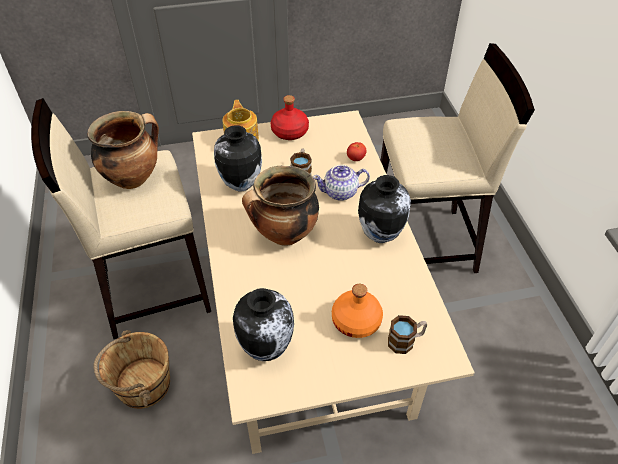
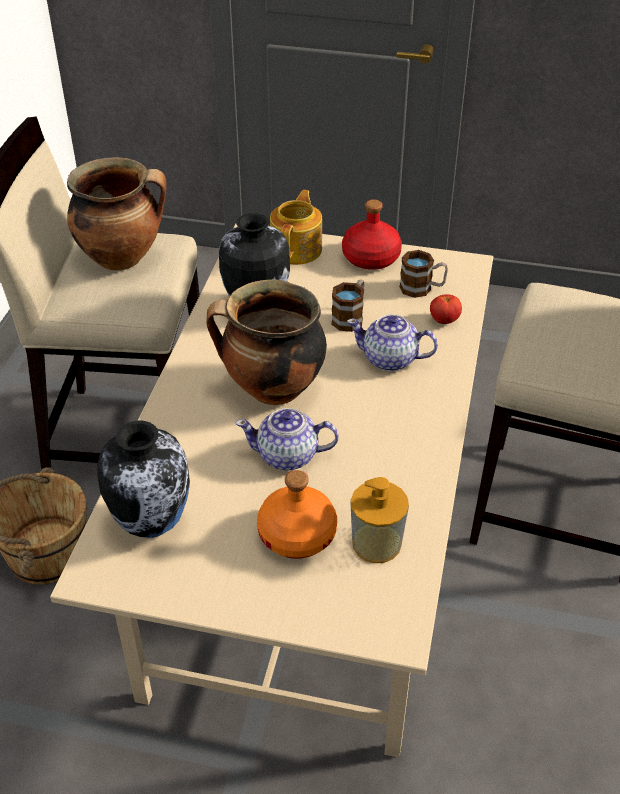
camera: 25 degrees right, 5 degrees down
(320, 274) = (288, 456): none -> teapot
(380, 235) = (410, 434): vase -> none
(403, 308) = (376, 543): none -> soap dispenser
(405, 341) = (351, 587): mug -> mug (422, 288)

